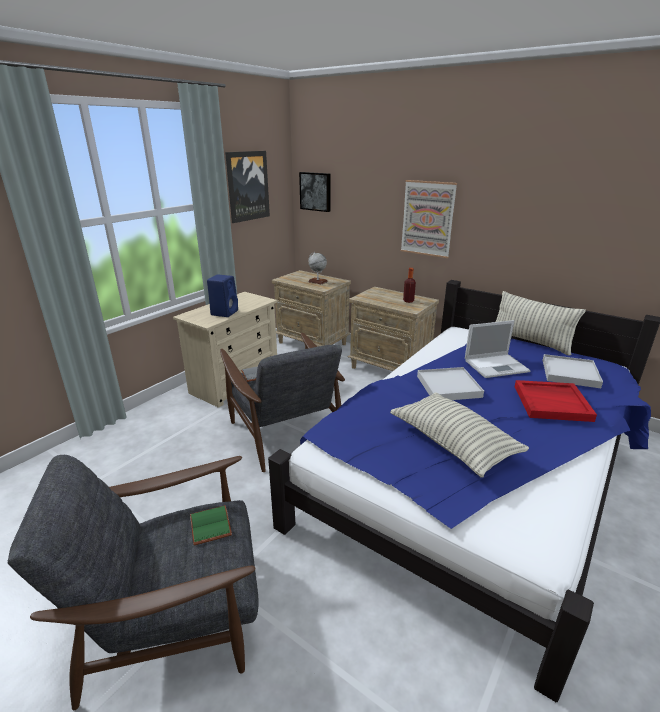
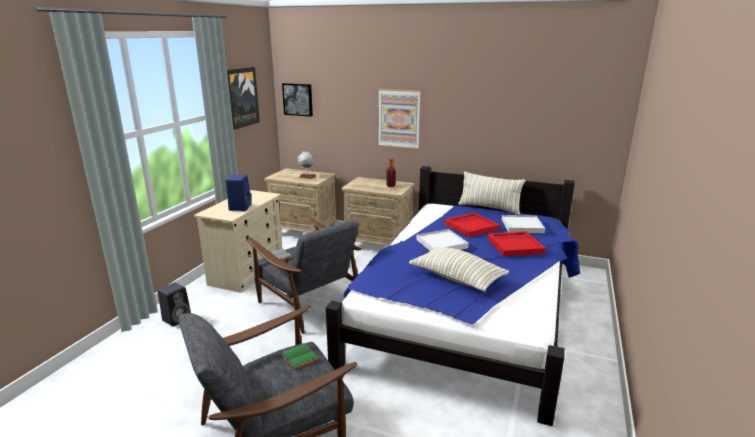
camera: 15 degrees left, 5 degrees down
(142, 429) = (177, 318): none -> black speaker
(497, 365) = (471, 226): laptop -> red tray

